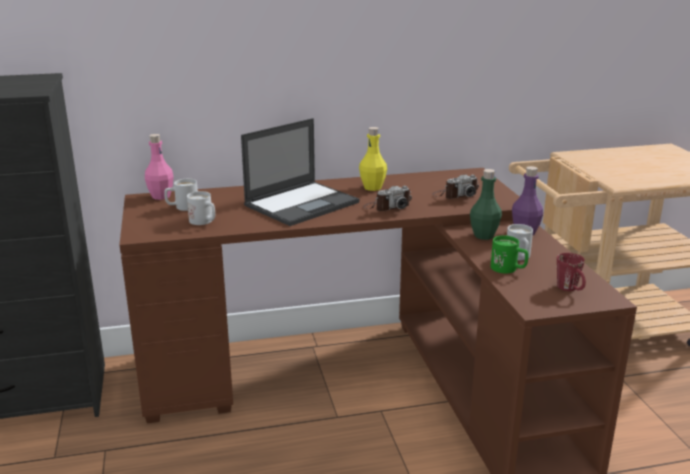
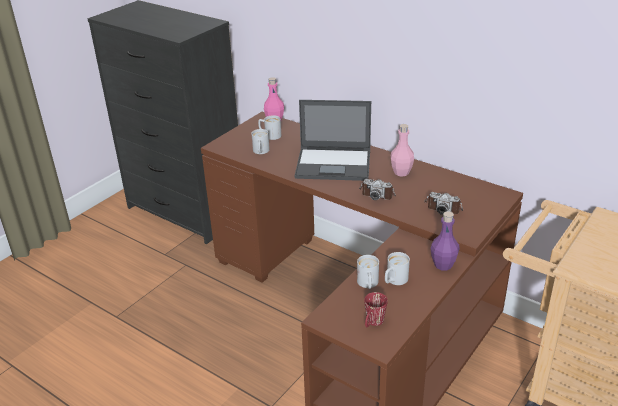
camera: 50 degrees right, 10 degrees up
(372, 187) = (401, 172): yellow bottle -> pink bottle
(484, 235) = (409, 250): green bottle -> none
(508, 269) = (368, 284): green mug -> white mug

